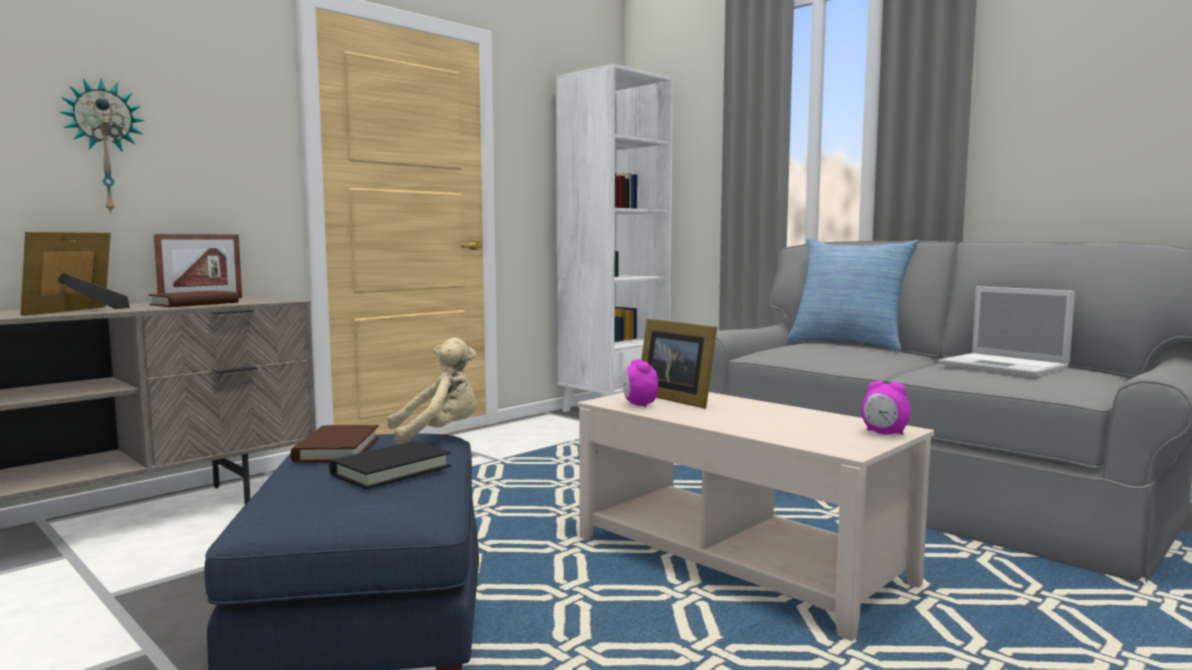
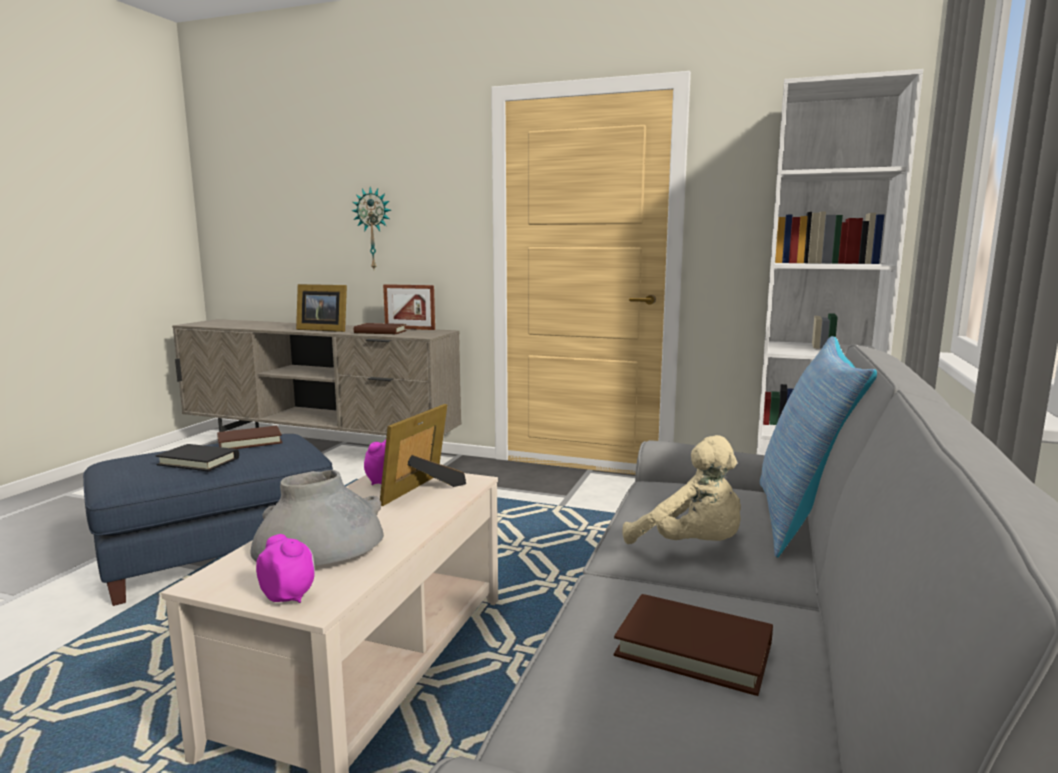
camera: 65 degrees right, 5 degrees up
(78, 311) = (322, 329): picture frame -> picture frame turned 150 degrees counterclockwise
(439, 434) = (302, 453): beige plush toy -> beige plush toy (691, 547)
(784, 424) = (318, 544): none -> grey vase
(884, 433) = (289, 596): alarm clock -> alarm clock turned 120 degrees clockwise
(1005, 366) = (694, 648): laptop -> brown book

